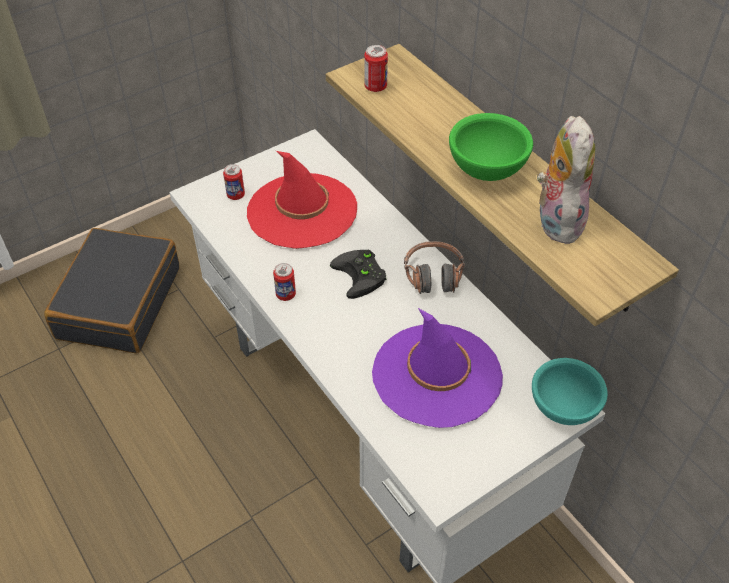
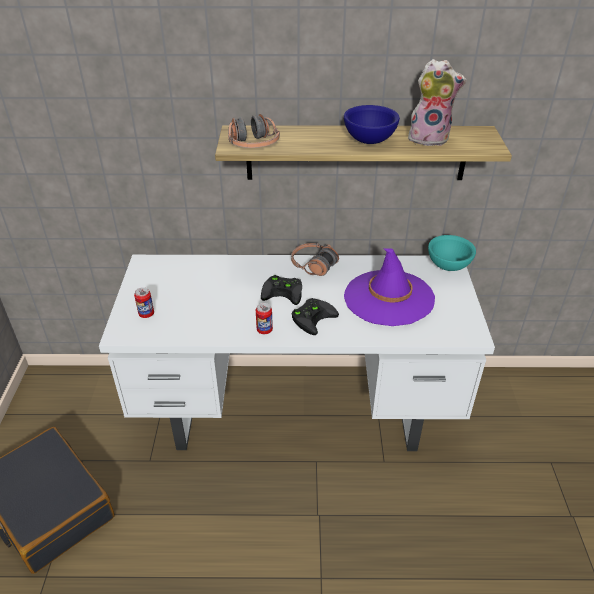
camera: 55 degrees left, 10 degrees down
(302, 211) = (199, 291): red hat -> none
(341, 322) = (313, 317): none -> black game controller
(375, 87) = (253, 144): can -> headphones
(487, 168) = (368, 140): green bowl -> blue bowl
(556, 219) = (429, 138): plush toy -> plush toy turned 150 degrees clockwise

